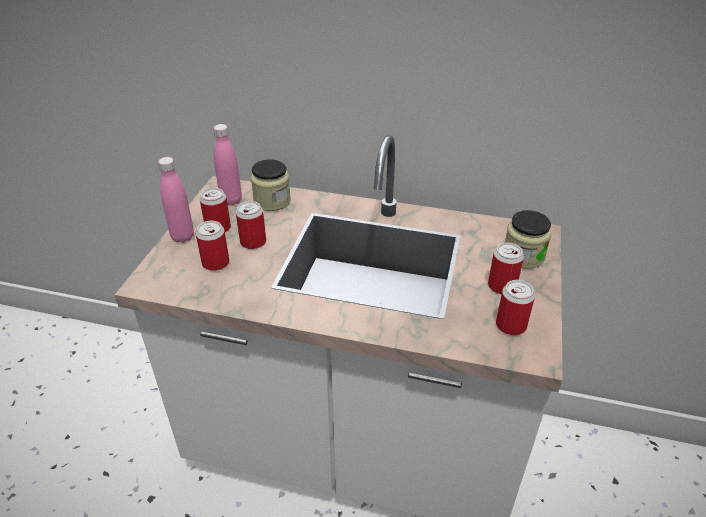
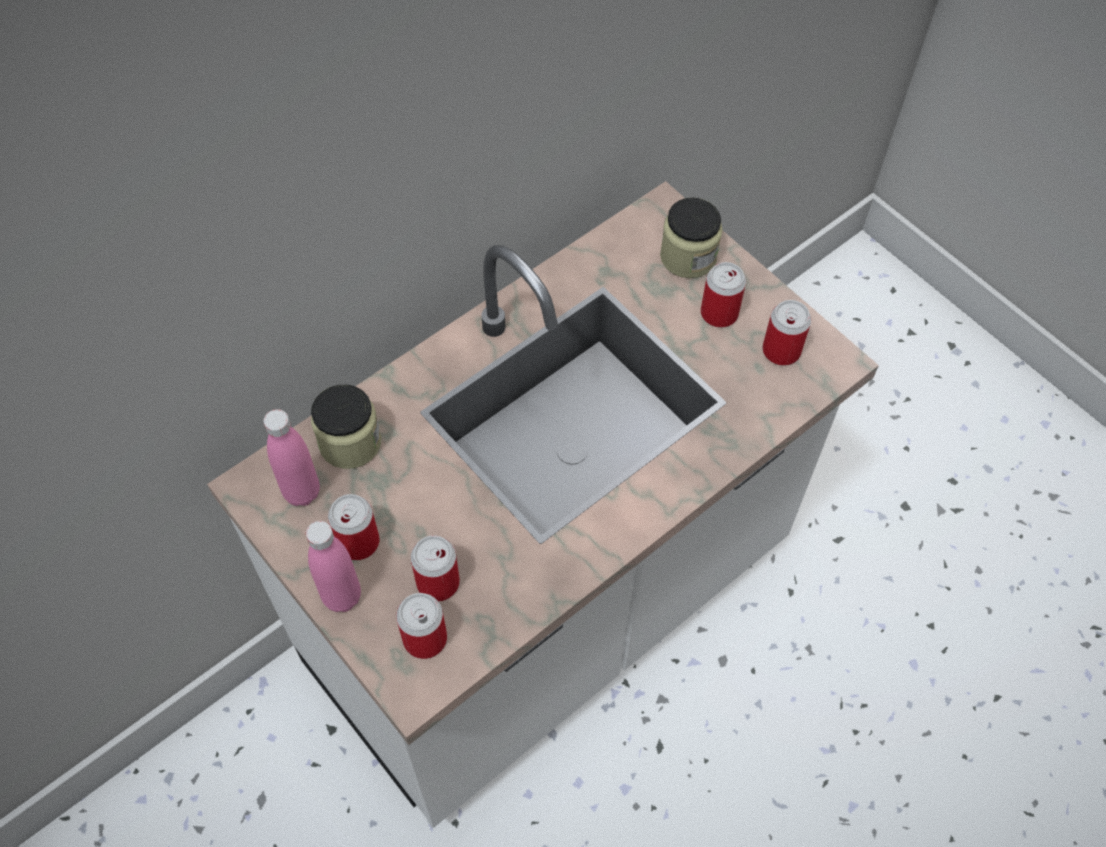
camera: 55 degrees left, 20 degrees up
(253, 242) = (428, 515): can -> can (425, 638)

